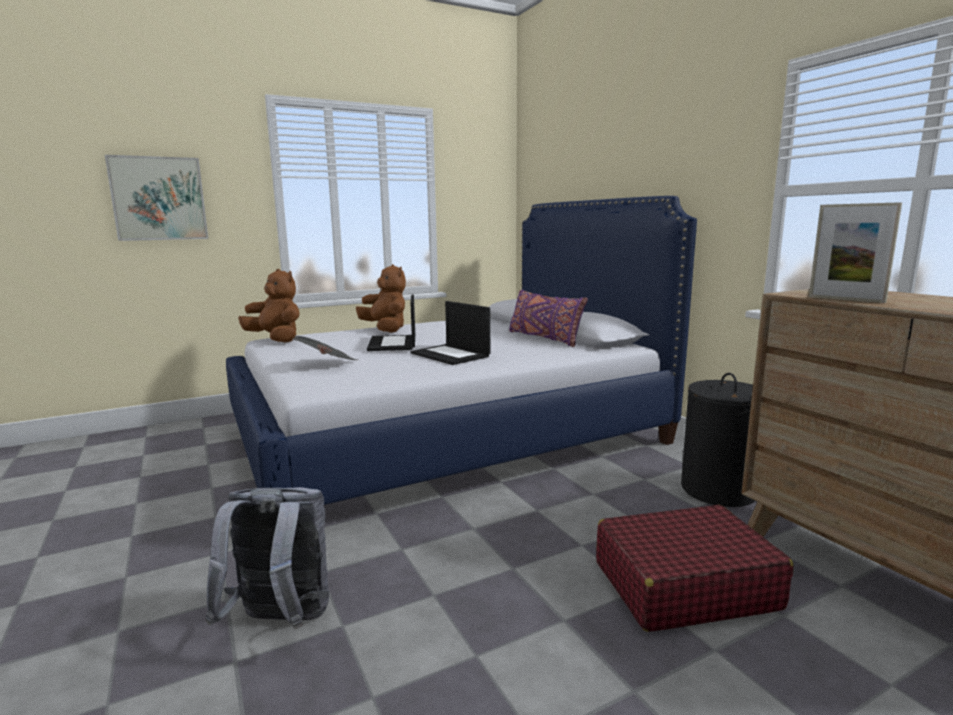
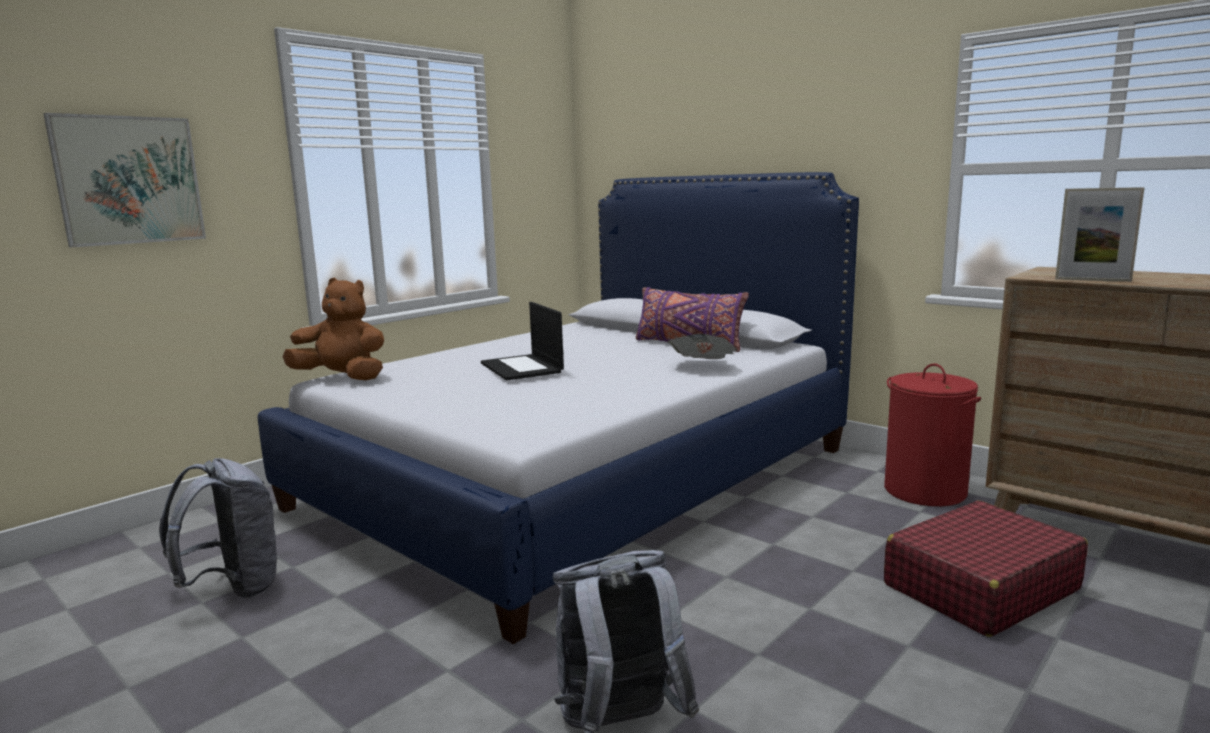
camera: 20 degrees left, 0 degrees up
(164, 471) = (233, 588): none -> grey backpack
(327, 365) = (483, 403): newspaper -> newspaper (703, 366)
(385, 329) = (473, 351): brown plush toy -> none
(451, 355) = (617, 374): laptop -> none
(718, 490) = (924, 491): black laundry basket -> red laundry basket

